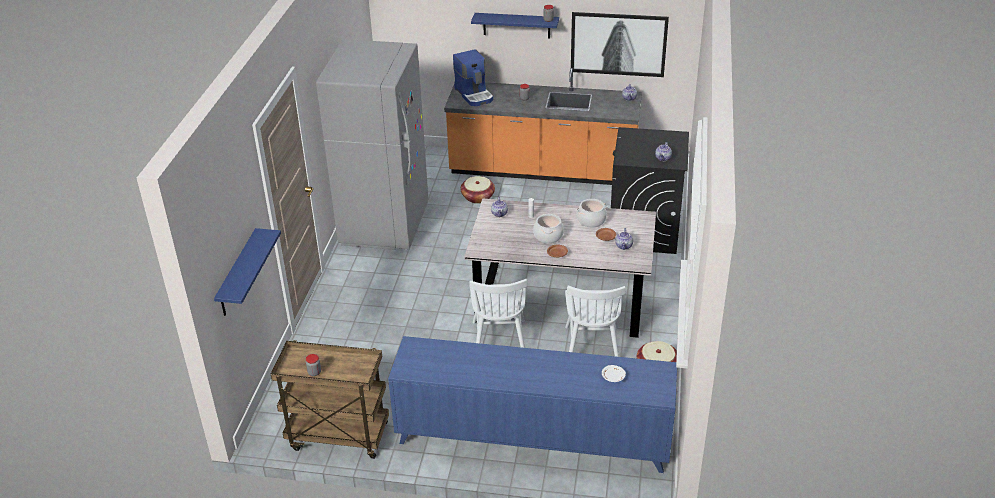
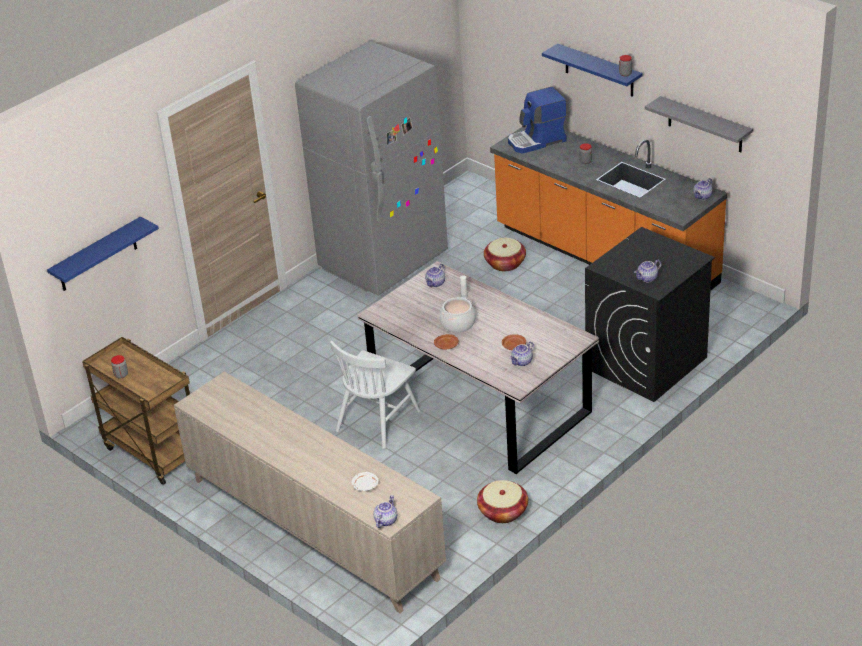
camera: 35 degrees right, 0 degrees up
(474, 94) = (537, 141): coffee machine -> coffee machine turned 60 degrees clockwise
(533, 439) = (313, 529): blue cabinet -> beige cabinet
(591, 220) = (519, 323): cooking pot -> none
(592, 345) = (461, 463): white chair -> none
(618, 44) = (705, 125): picture -> grey shelf
(657, 396) = (385, 520): none -> teapot

